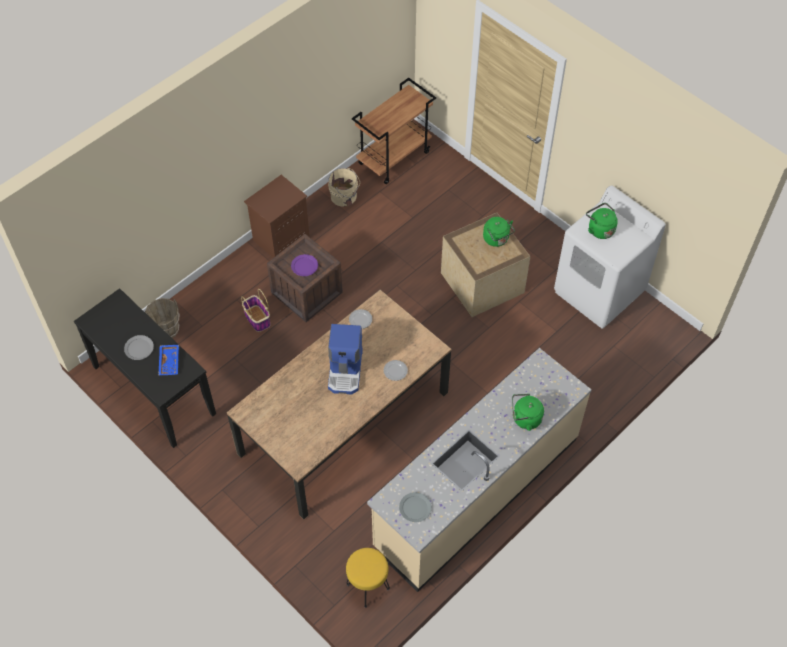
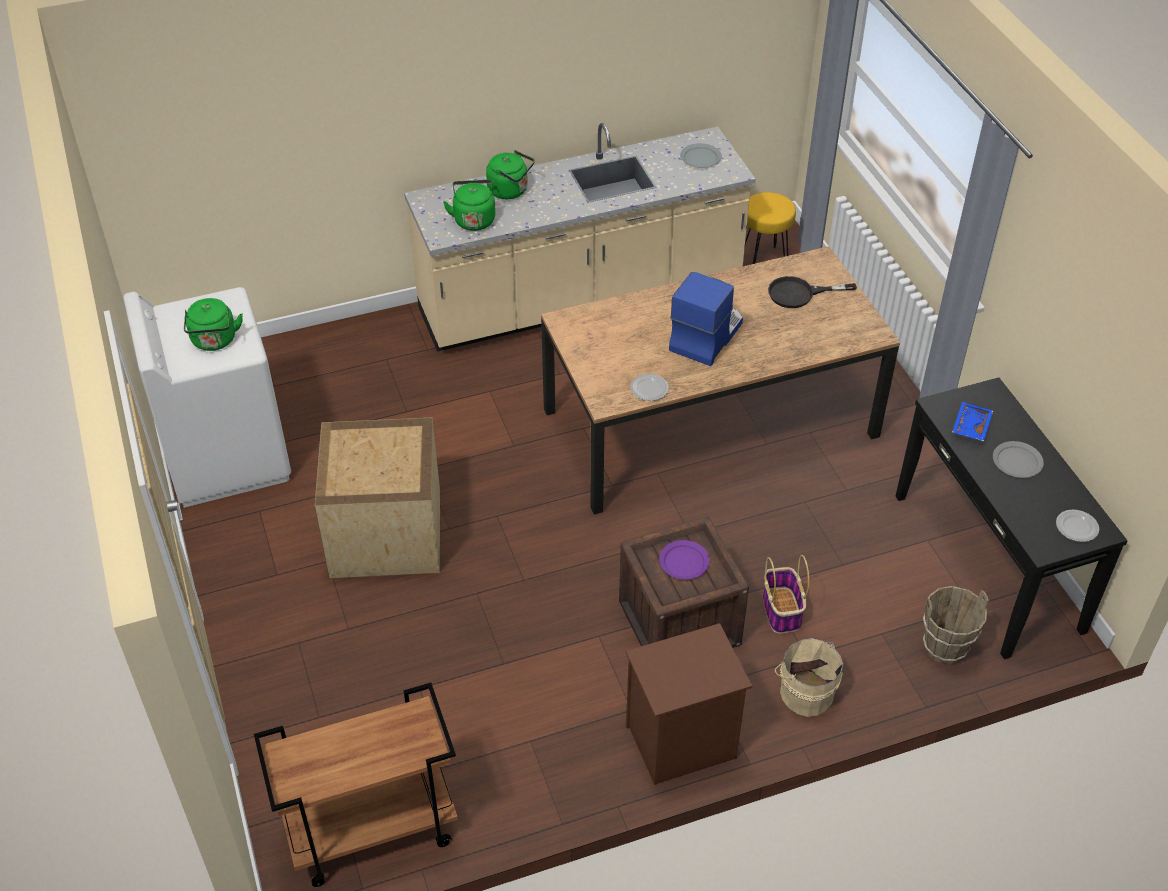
camera: 155 degrees left, 10 degrees down
(301, 427) = (799, 294): none -> black frying pan
(344, 197) = (518, 781): beige bucket -> beige bucket (805, 692)
(395, 371) = (636, 313): plate -> plate (1076, 527)
(497, 239) = (350, 463): green kettle -> green kettle (474, 219)

